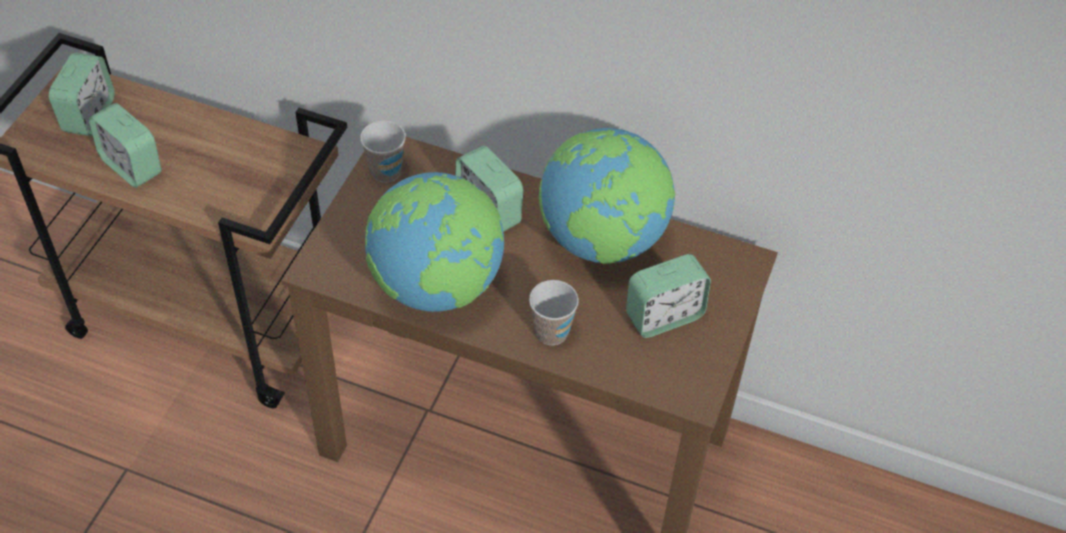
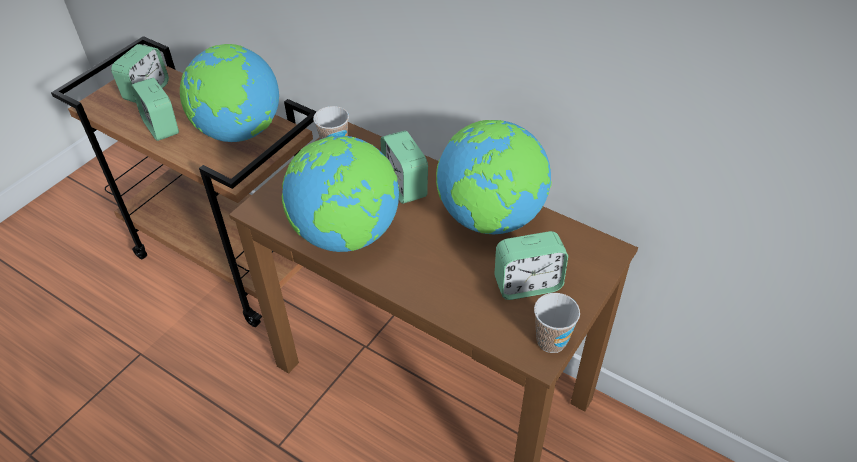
camera: 15 degrees right, 5 degrees down
(241, 160) = (239, 132): none -> globe
(551, 332) = (428, 284): cup -> cup (551, 341)

